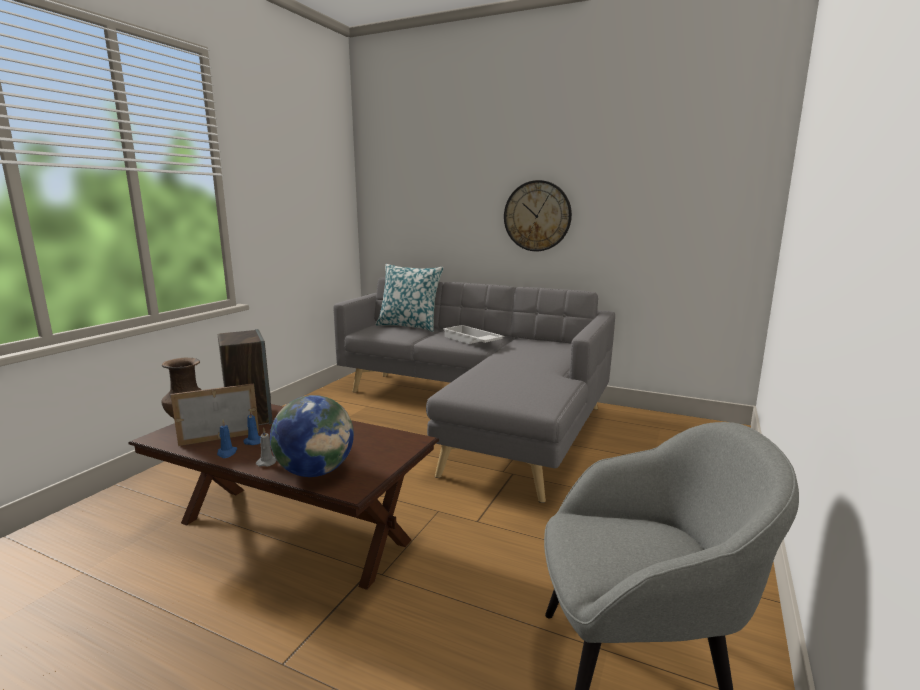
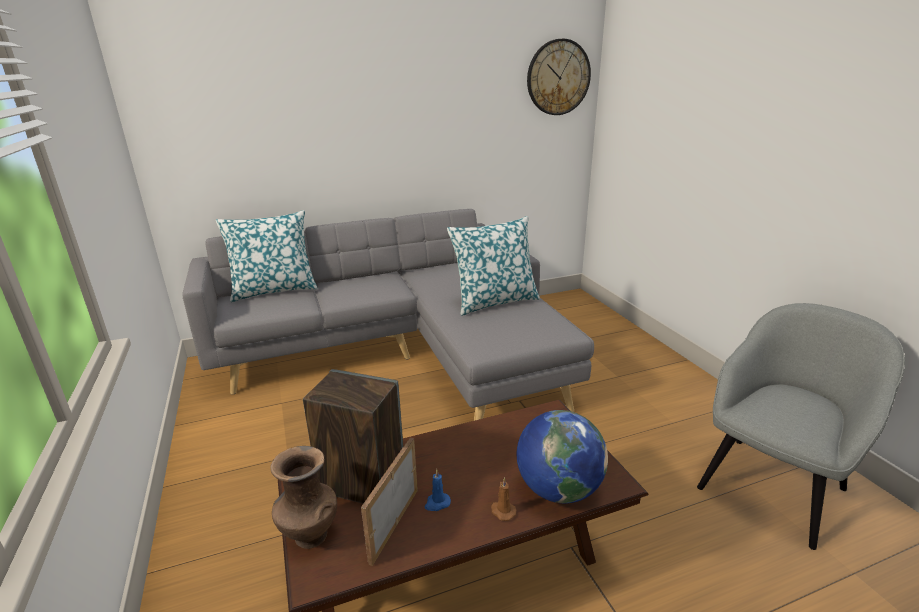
camera: 45 degrees left, 10 degrees up
(227, 453) = (444, 532): blue candle -> none
(267, 462) = (502, 511): grey candle -> brown candle
(471, 340) = (379, 287): white tray -> none
(532, 371) = (494, 301): none -> pillow
(537, 216) = (398, 137): wall clock -> wall clock (558, 77)

